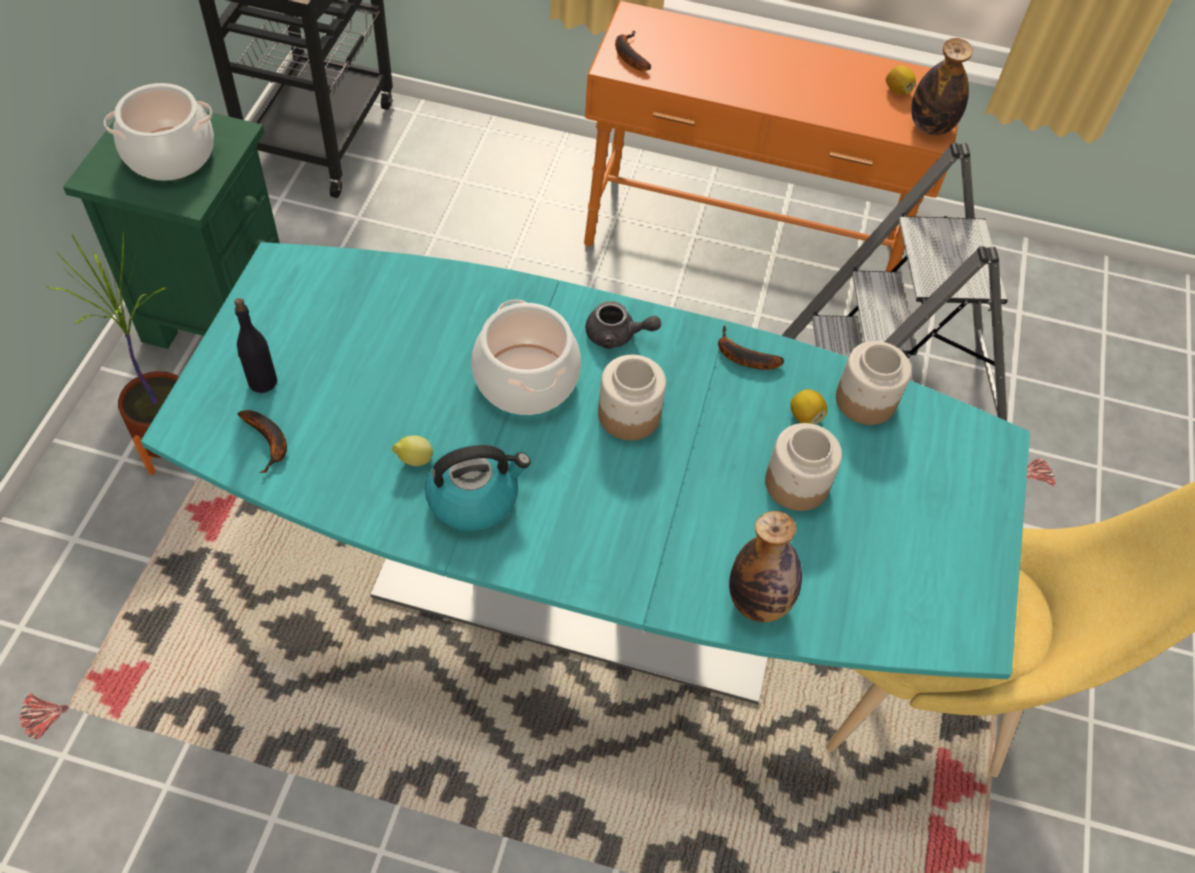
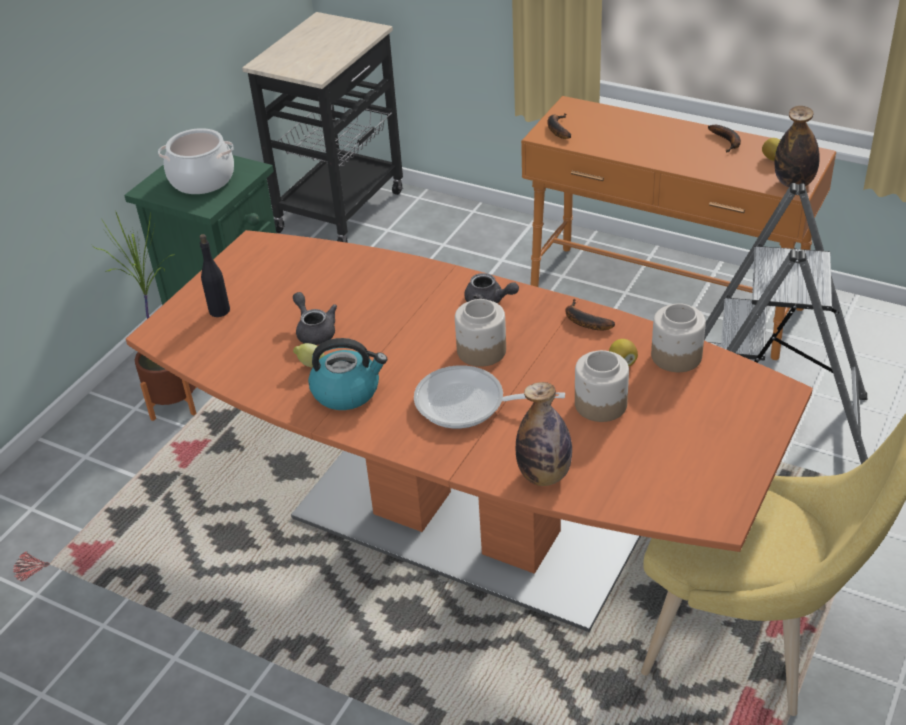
camera: 20 degrees right, 15 degrees down
(269, 442) = (212, 346): banana -> banana (727, 141)
(403, 404) = (314, 331): none -> grey teapot
(526, 379) = (410, 323): cooking pot -> none
(584, 581) = (465, 526): turquoise dining table -> orange dining table
(636, 502) = (468, 404): none -> frying pan

